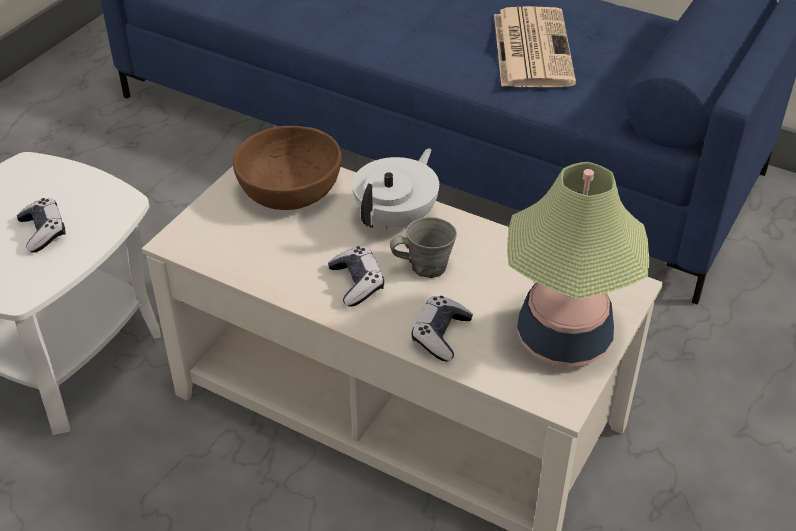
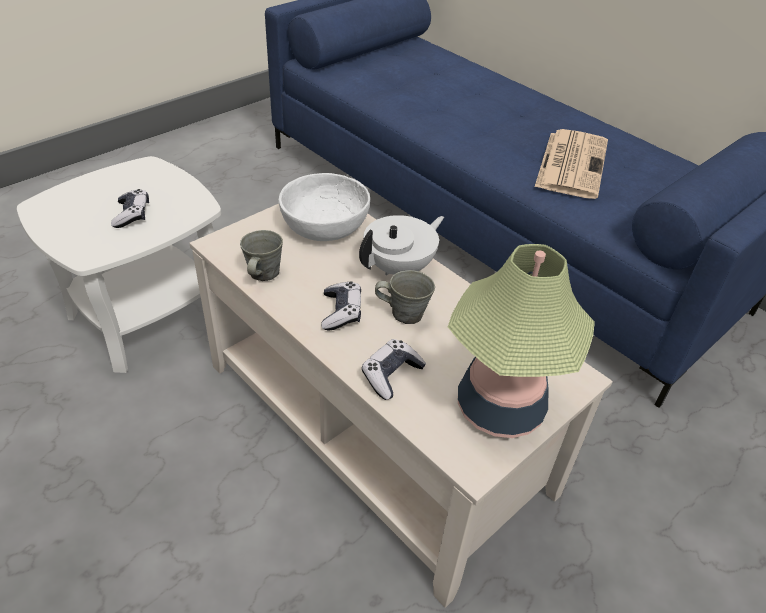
camera: 15 degrees right, 0 degrees up
(248, 263) = (263, 274): none -> grey mug
(289, 190) = (324, 226): brown bowl -> white bowl

